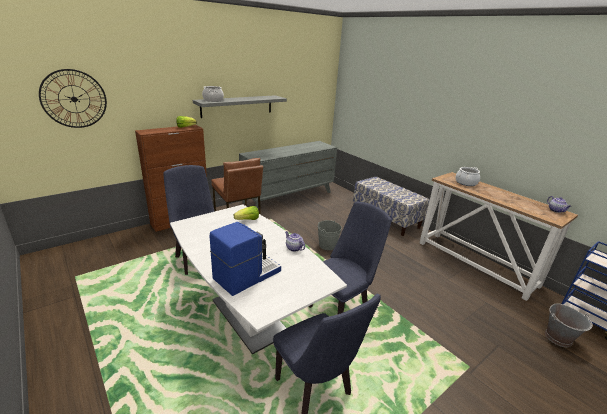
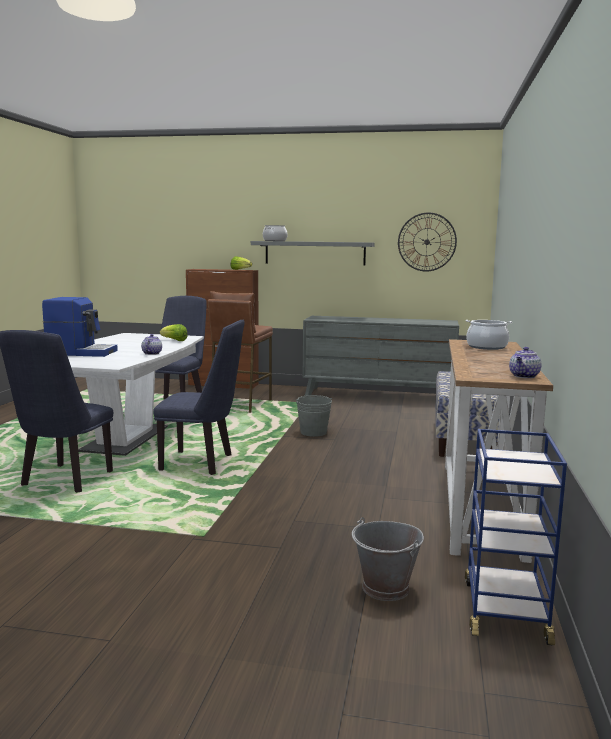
camera: 50 degrees right, 15 degrees down
(74, 99) = (148, 233): wall clock -> wall clock (427, 242)

